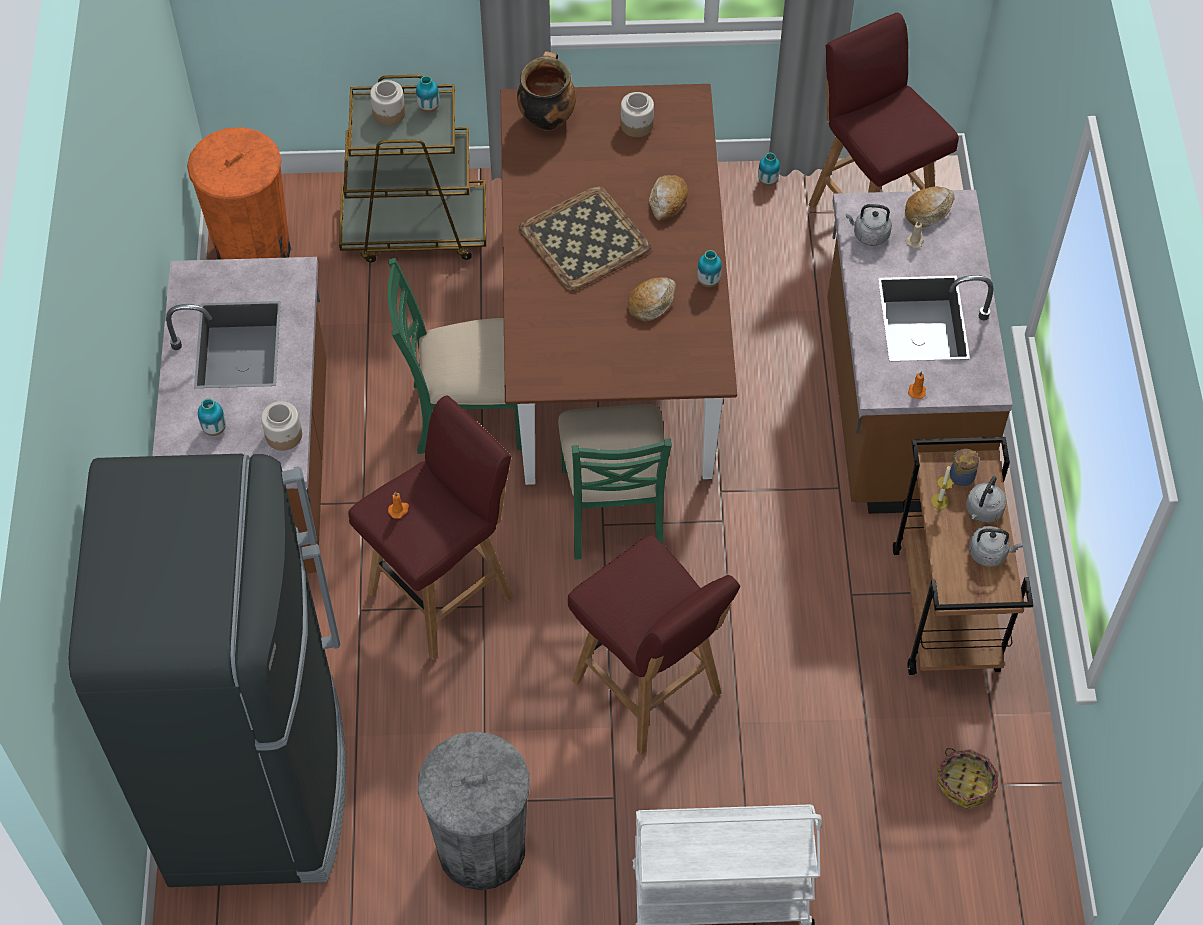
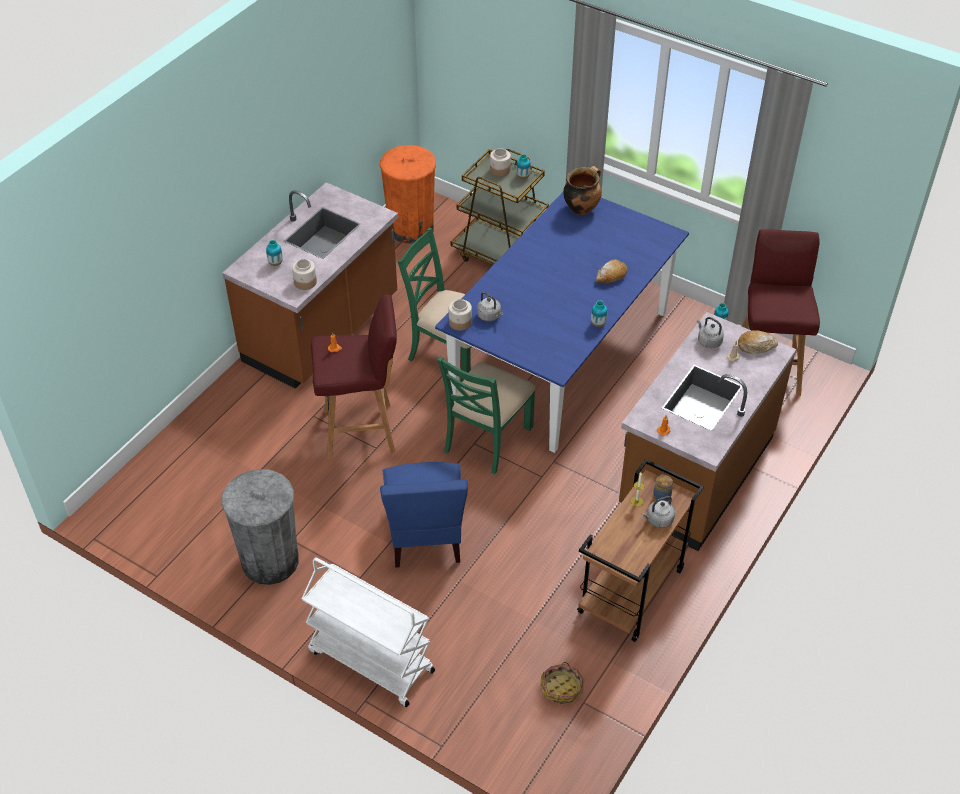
camera: 35 degrees right, 10 degrees down
(258, 784) = (191, 467): black fridge -> none
(584, 240) = (548, 272): tray -> none
(610, 336) = (561, 356): brown dining table -> blue dining table
(637, 125) = (628, 233): jar -> jar (460, 322)
(648, 690) = (425, 536): red stool -> blue chair
(652, 302) = (557, 319): bread -> none
(990, 553) = (642, 543): grey kettle -> grey kettle (490, 316)

